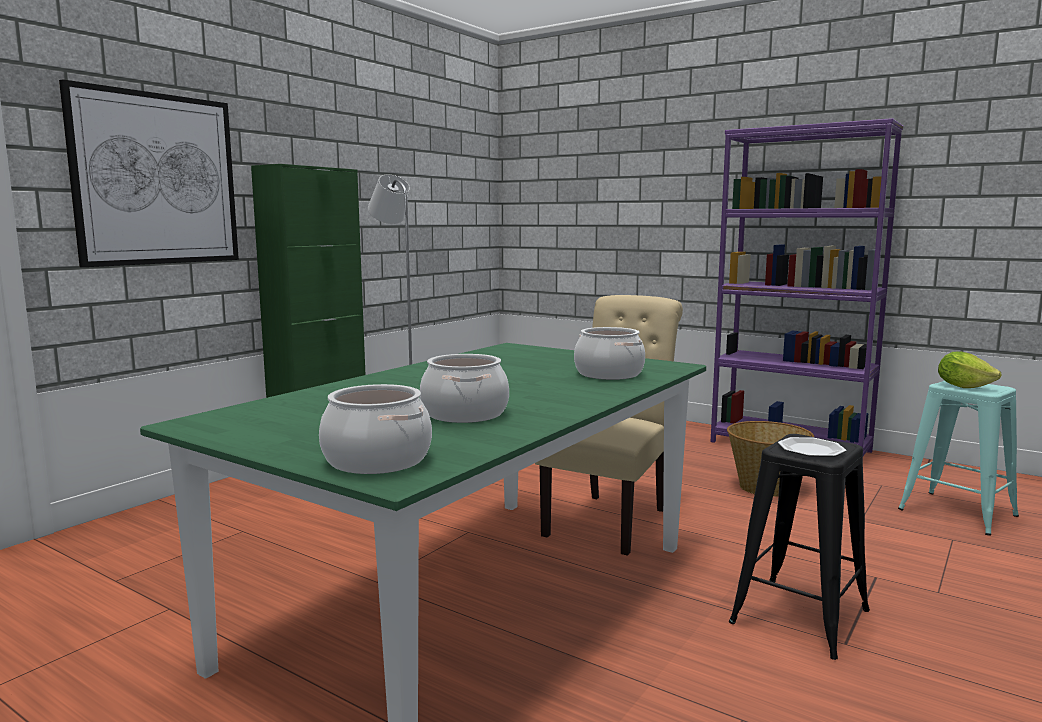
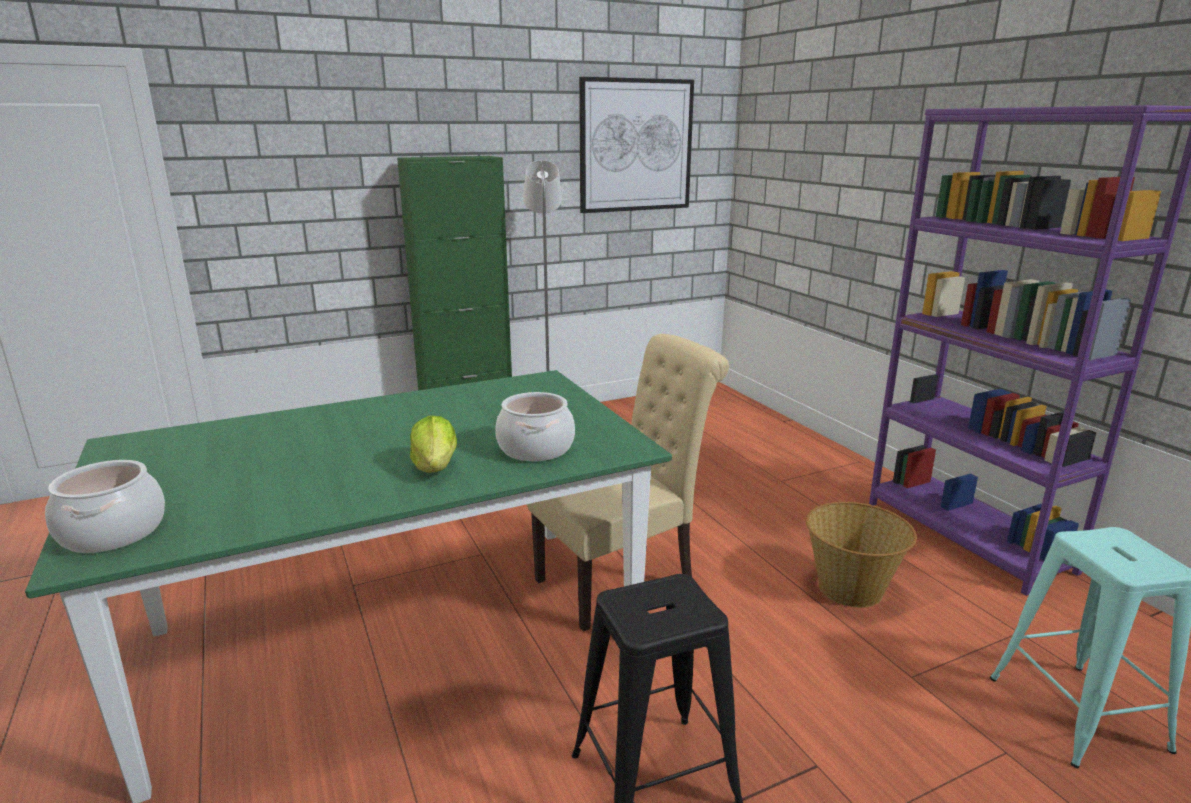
camera: 30 degrees right, 10 degrees up
(156, 179) = (301, 177): picture -> picture (636, 146)
(464, 414) = (292, 483): cooking pot -> none
(811, 450) = (650, 610): plate -> none
(963, 386) = (1105, 550): lettuce -> lettuce (435, 467)

